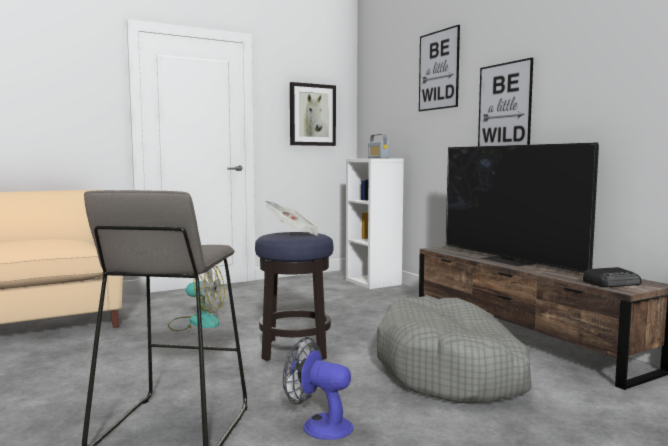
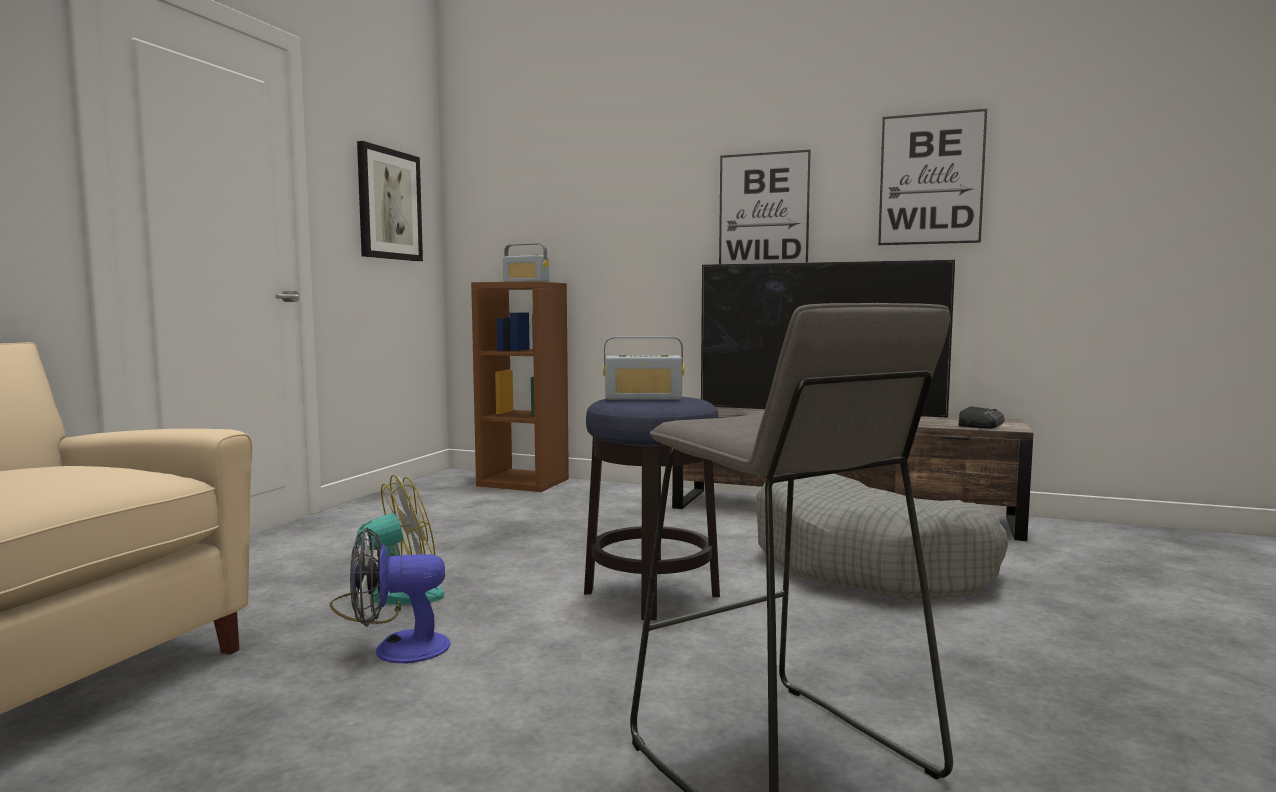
camera: 40 degrees left, 0 degrees up
(293, 233) = (643, 398): newspaper -> radio
(319, 425) = (918, 674): fan -> fan (398, 649)
(374, 282) = (524, 482): white bookcase -> brown bookcase
(438, 70) = (636, 152): picture -> picture (931, 179)

